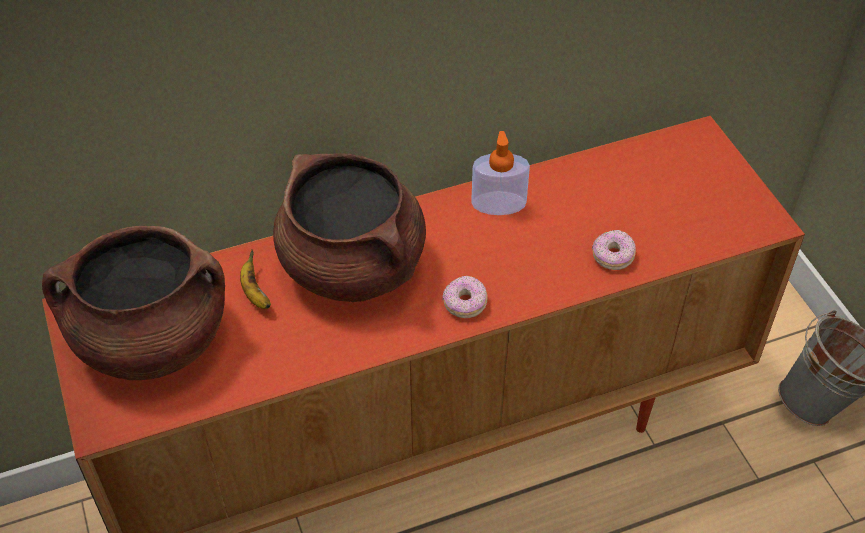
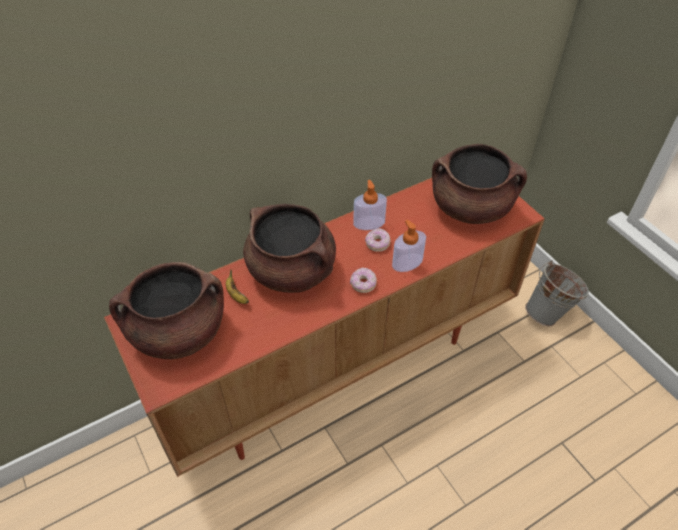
camera: 10 degrees left, 0 degrees up
(547, 278) = (407, 262): none -> soap dispenser
(612, 256) = (441, 245): donut -> donut (377, 244)
(679, 199) = (470, 208): none -> brown cooking pot

